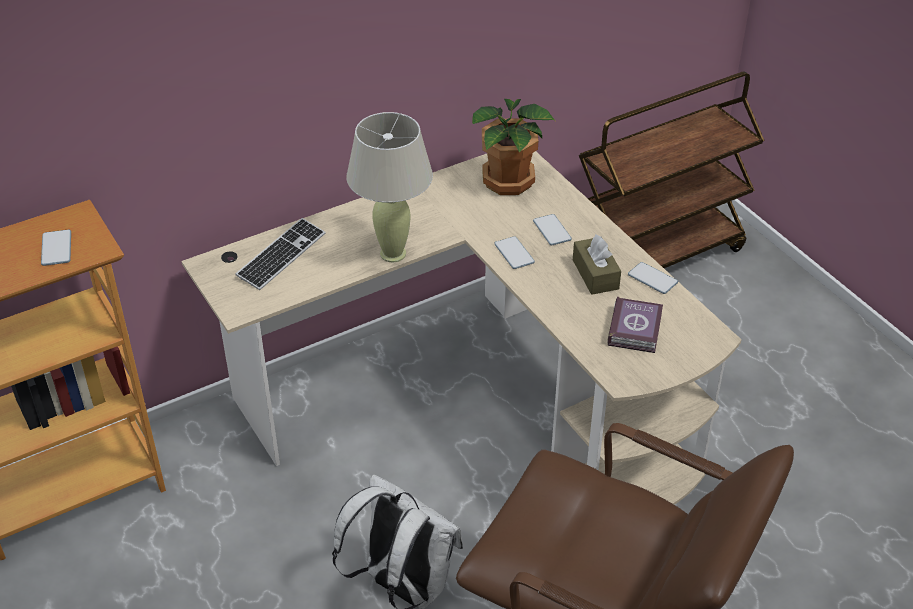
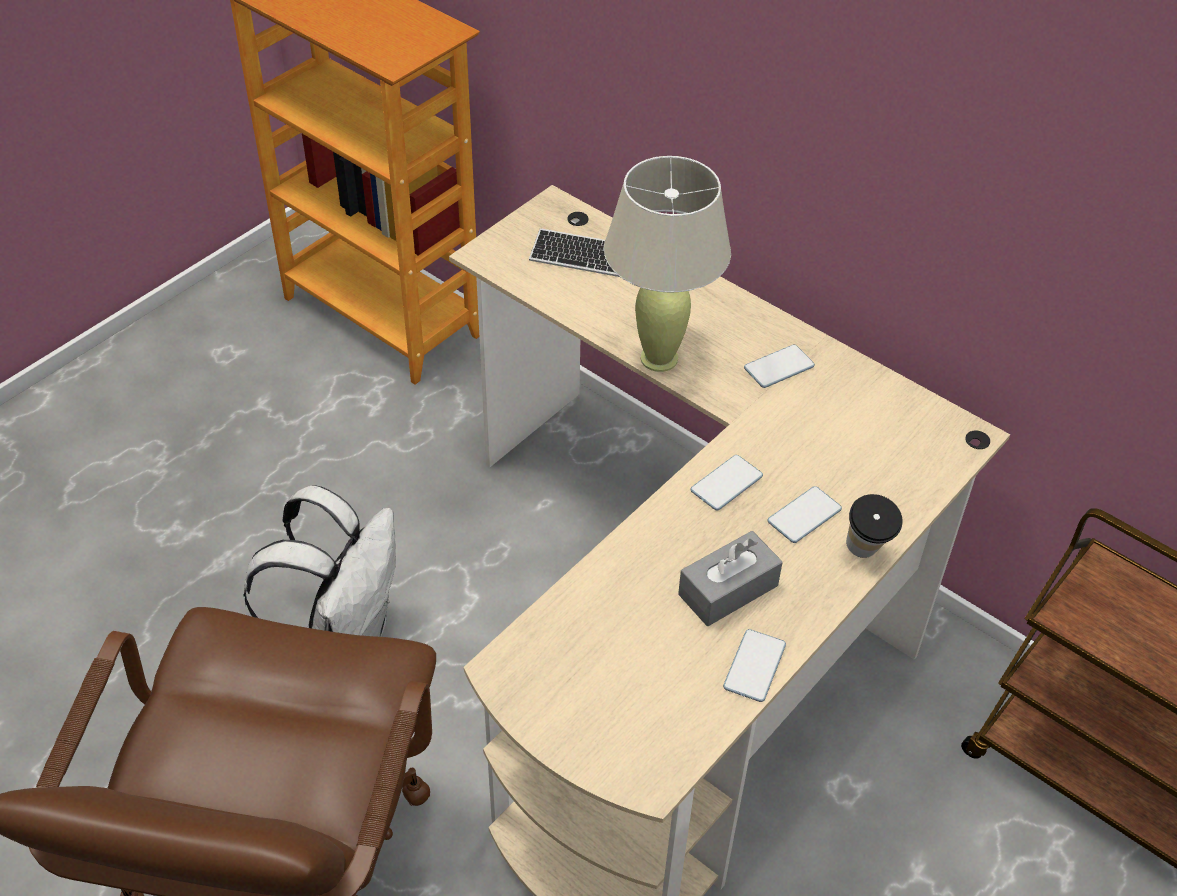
camera: 70 degrees right, 5 degrees up
(56, 248) = (382, 36): phone -> phone (779, 367)
(510, 182) = (893, 442): potted plant -> none
(589, 216) = (865, 554): none -> cup
(595, 274) = (728, 590): brown tissue box -> grey tissue box
(636, 328) = (625, 666): book -> none

